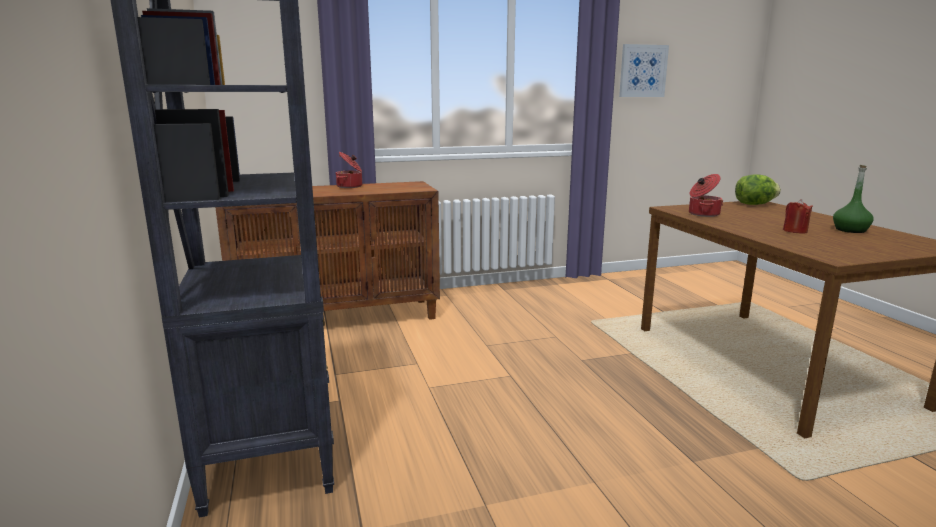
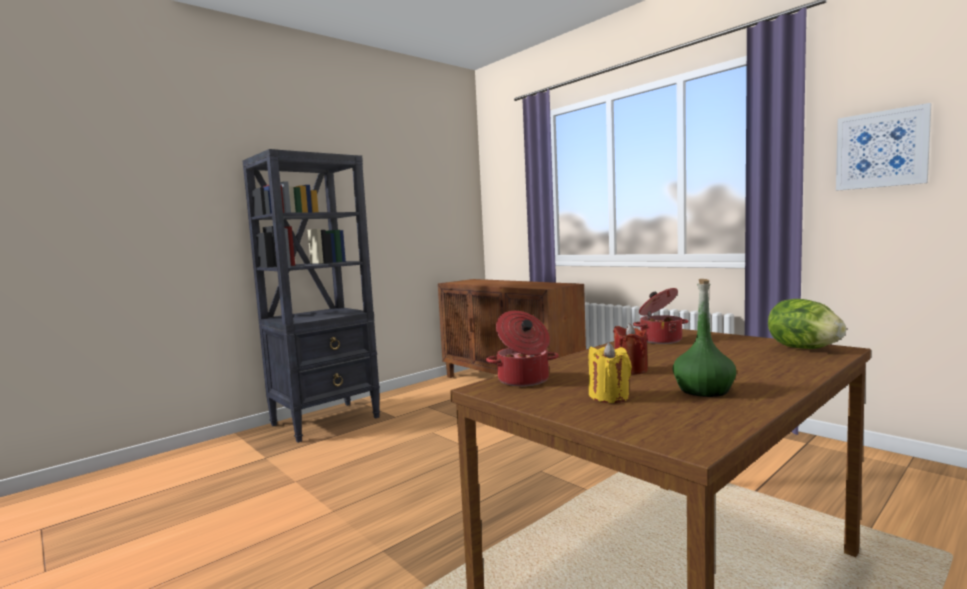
camera: 65 degrees right, 10 degrees down
(350, 186) = (525, 282): cooking pot -> cooking pot (523, 380)
(864, 243) = (609, 397): none -> yellow candle

